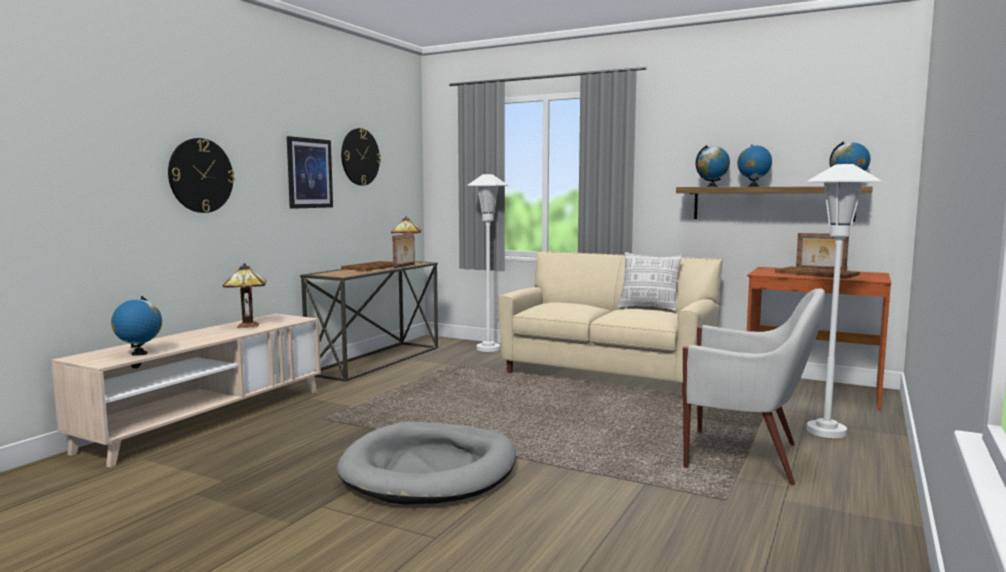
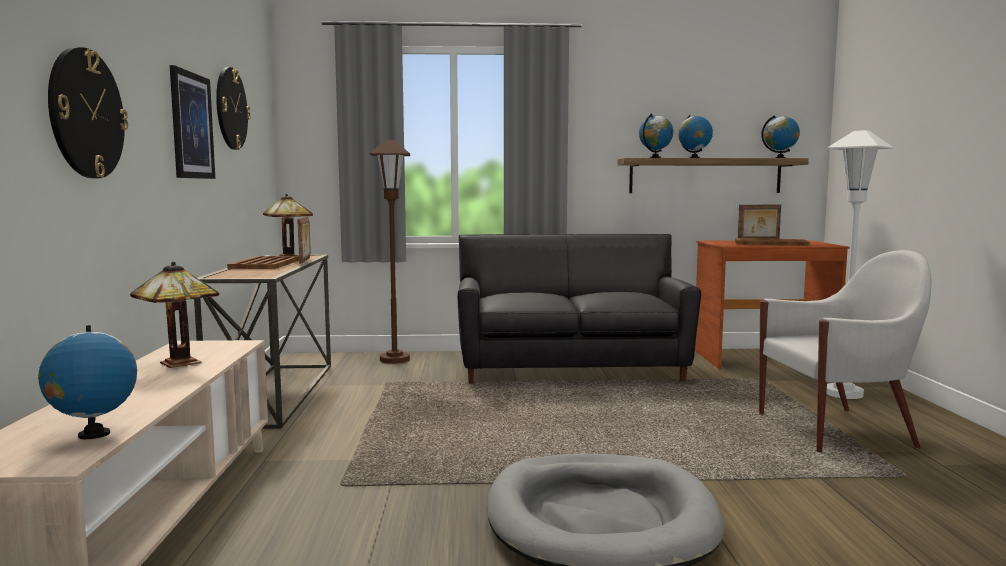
camera: 30 degrees left, 0 degrees up
(488, 349) = (395, 359): white floor lamp -> brown floor lamp
(607, 374) = (571, 369): beige sofa -> black sofa
(648, 308) = (609, 291): pillow -> none

